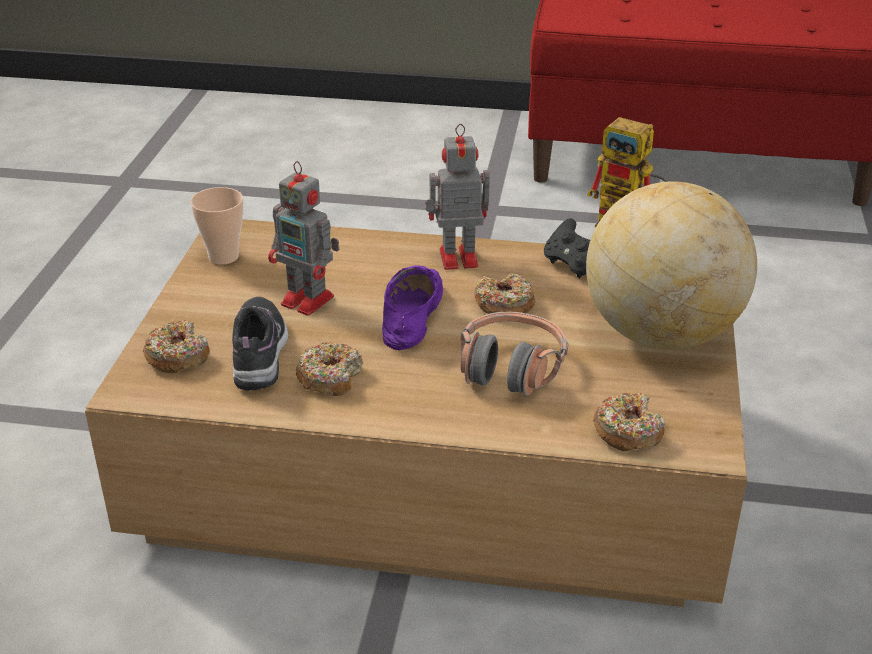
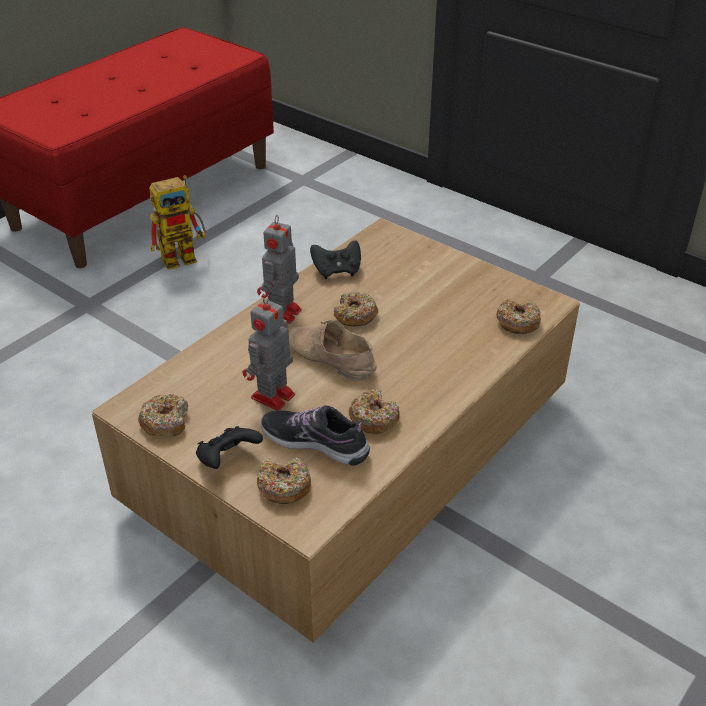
camera: 60 degrees left, 5 degrees up
(195, 310) = (228, 459): none -> black game controller
(223, 257) = (165, 422): cup -> donut
(309, 301) = (271, 397): toy robot -> toy robot turned 150 degrees clockwise
(409, 313) = (328, 358): purple shoe -> beige shoe
(510, 367) = (424, 339): headphones -> none
(661, 334) = (436, 272): globe -> none

